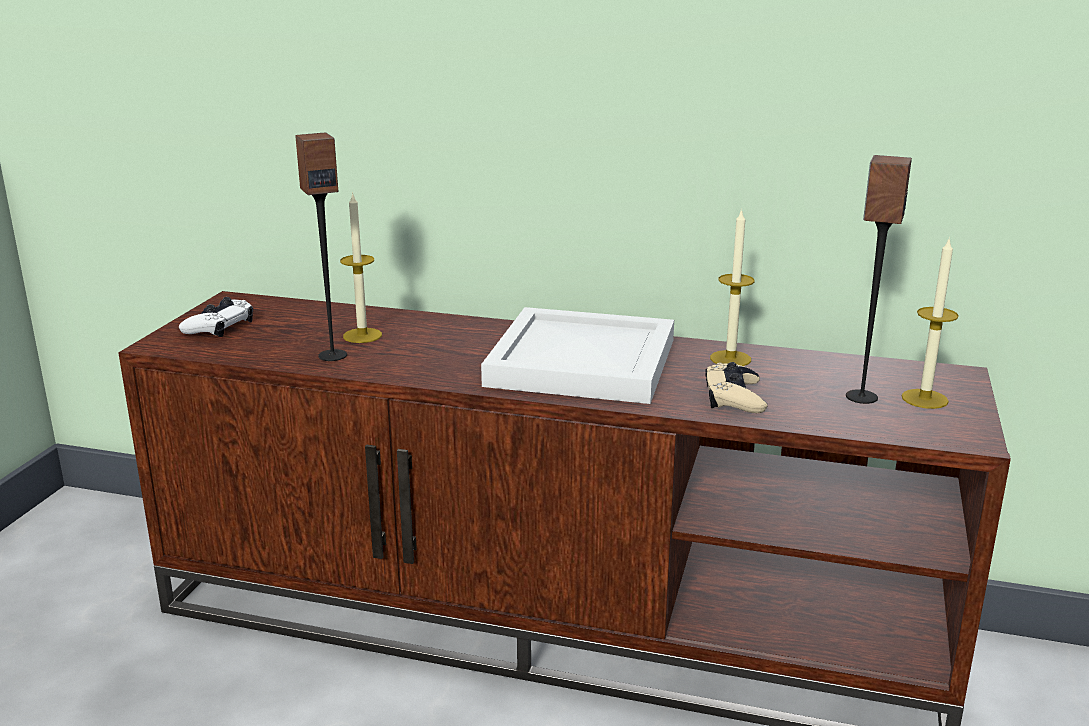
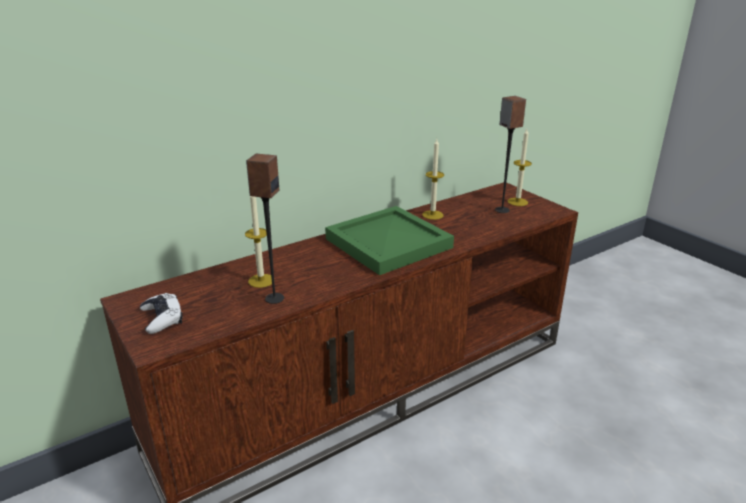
camera: 50 degrees left, 5 degrees up
(584, 363) = (390, 243): white tray -> green tray
(734, 397) = (470, 230): beige game controller -> none

